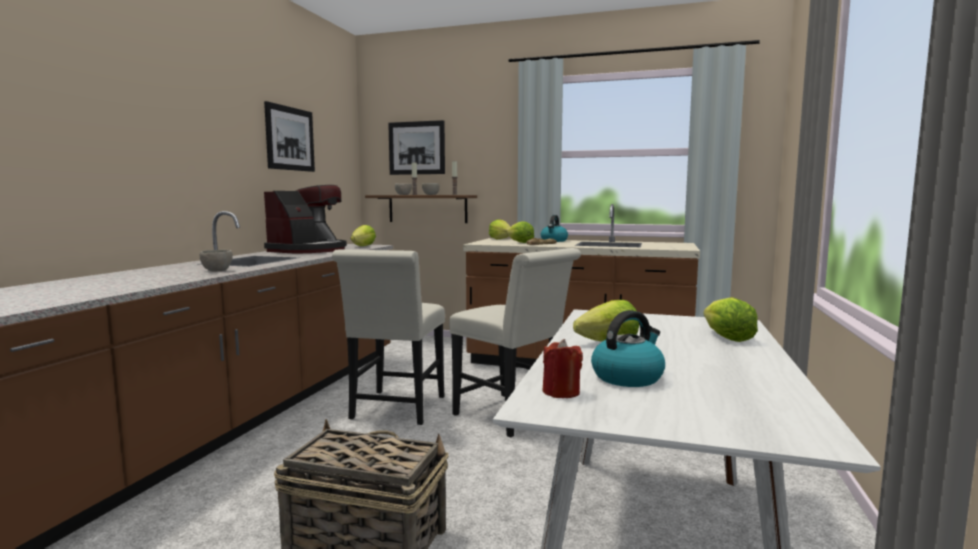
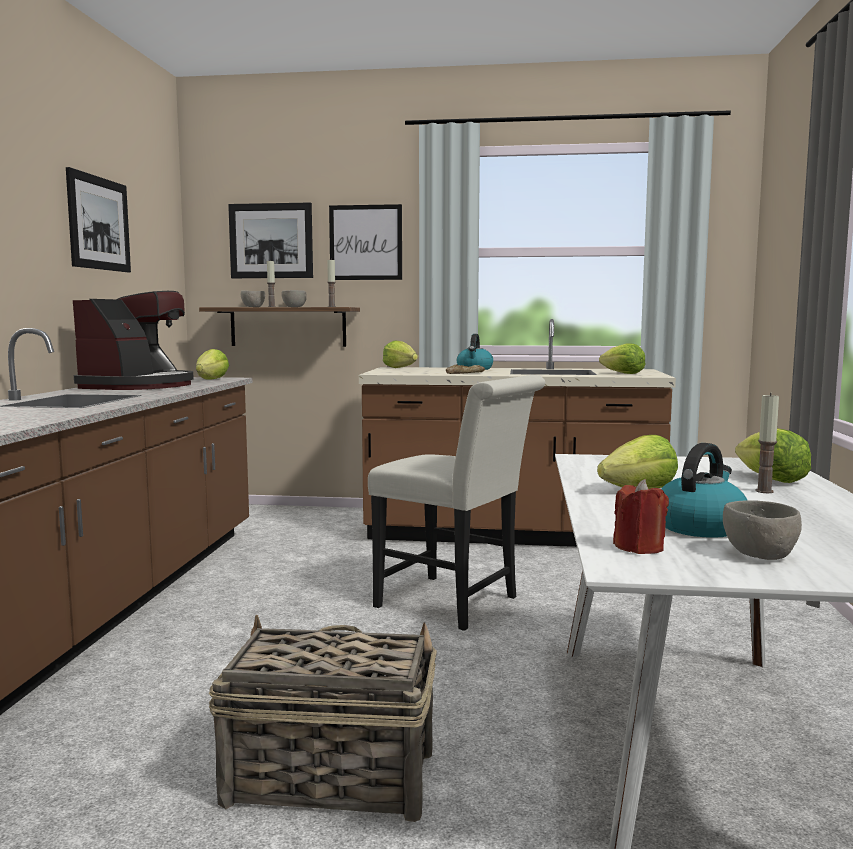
camera: 10 degrees left, 0 degrees up
(216, 270) = (42, 414): grey bowl -> grey bowl (758, 555)
(395, 410) = (291, 606): white chair -> none
(481, 148) = (365, 242): none -> picture
(520, 242) = (433, 371): lettuce -> lettuce (623, 373)
(711, 348) = (764, 491): none -> candle

